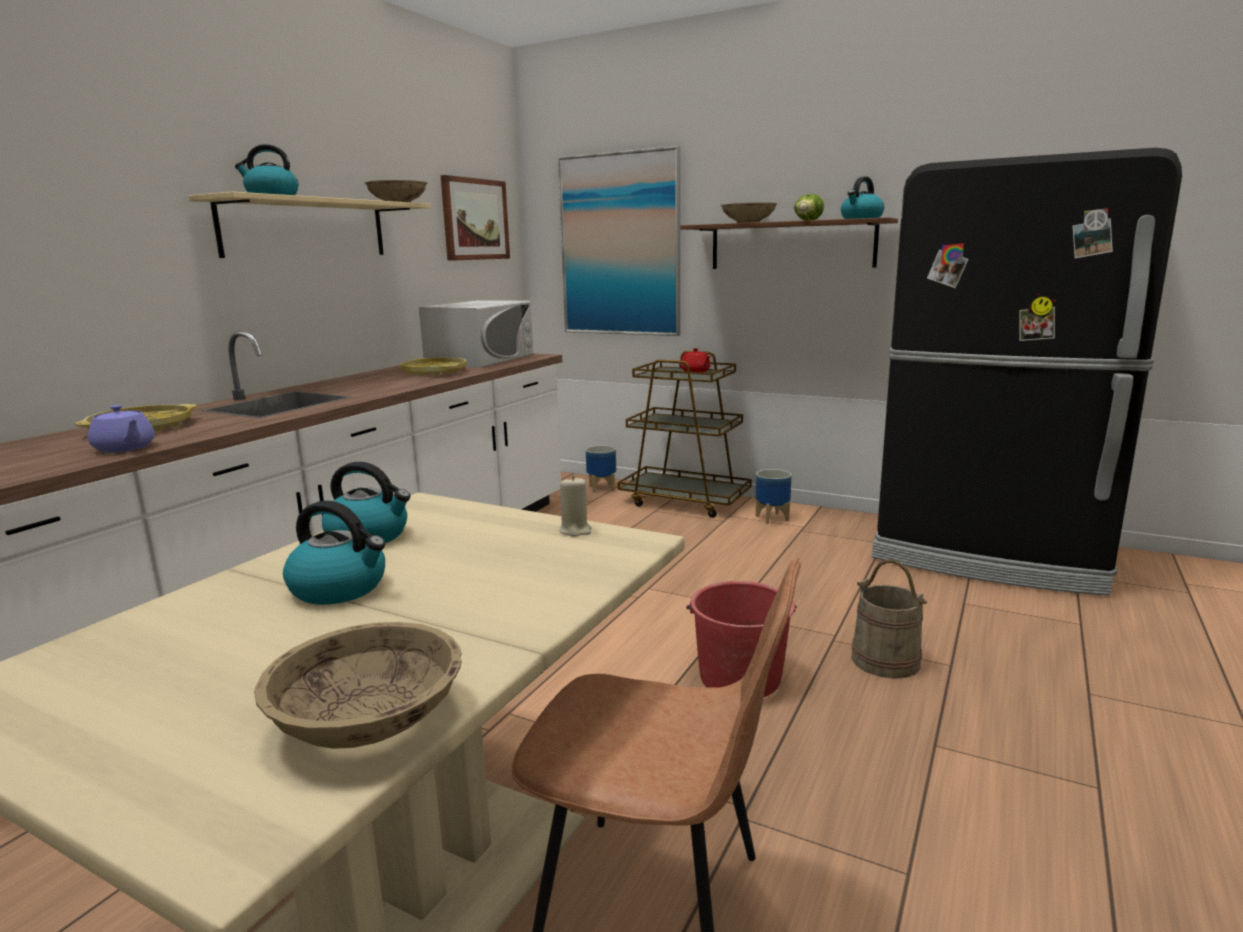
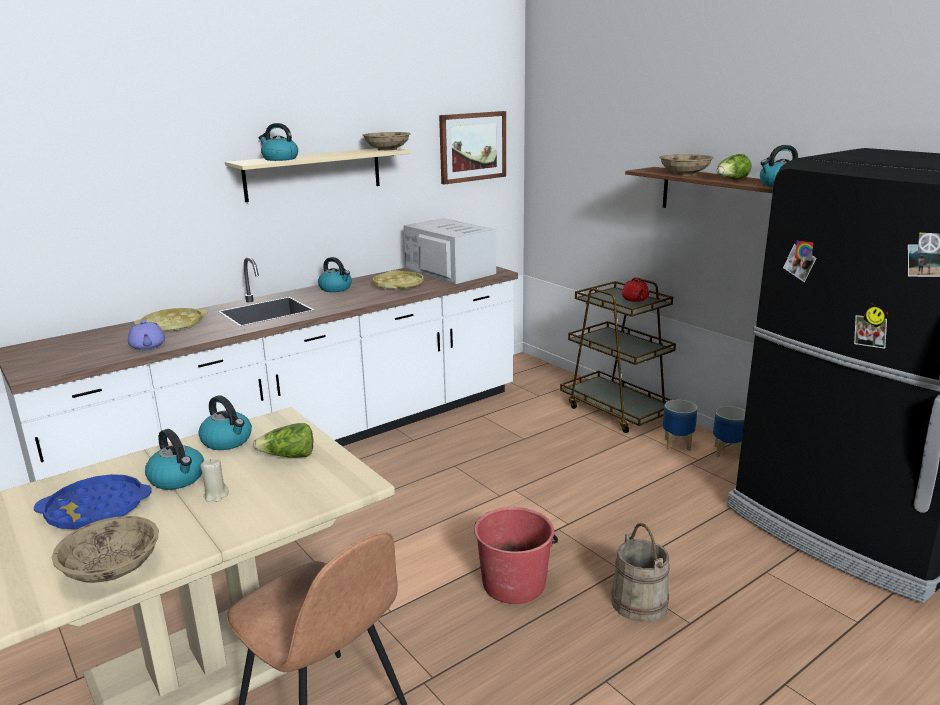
camera: 25 degrees right, 5 degrees up
(229, 654) = (96, 509): none -> blue tray
(354, 380) = (336, 288): none -> kettle
(481, 359) = (450, 271): white microwave -> white microwave turned 90 degrees counterclockwise
(490, 535) = (288, 456): none -> lettuce
(575, 530) = (337, 465): beige candle -> beige candle (216, 495)
(602, 488) = (559, 383): planter -> planter (728, 452)
(620, 245) = (593, 174): picture -> none

